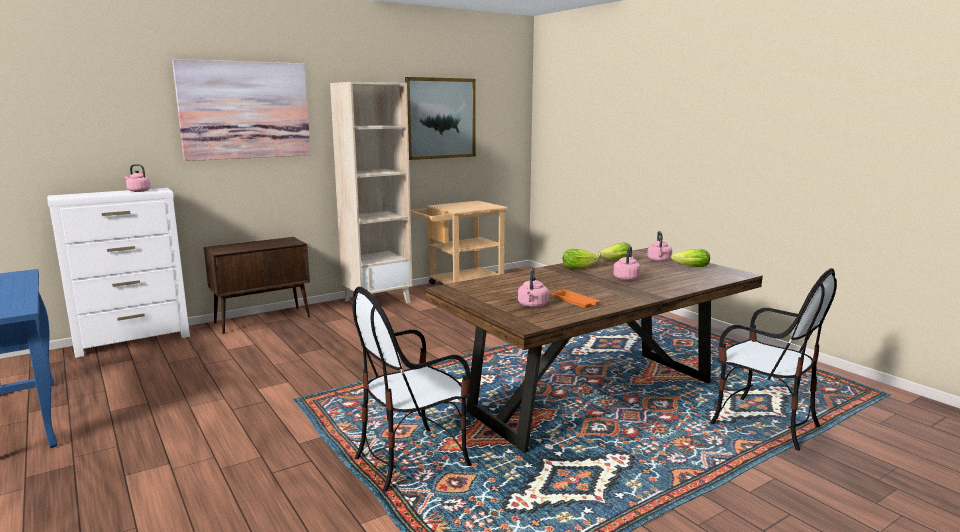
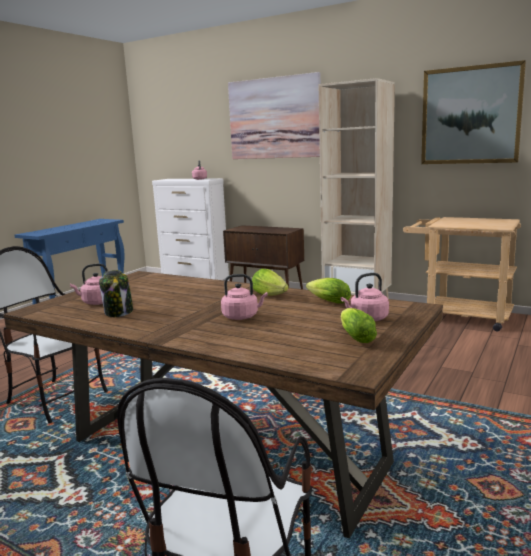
camera: 65 degrees right, 0 degrees up
(575, 301) = (119, 312): orange tray -> jar

